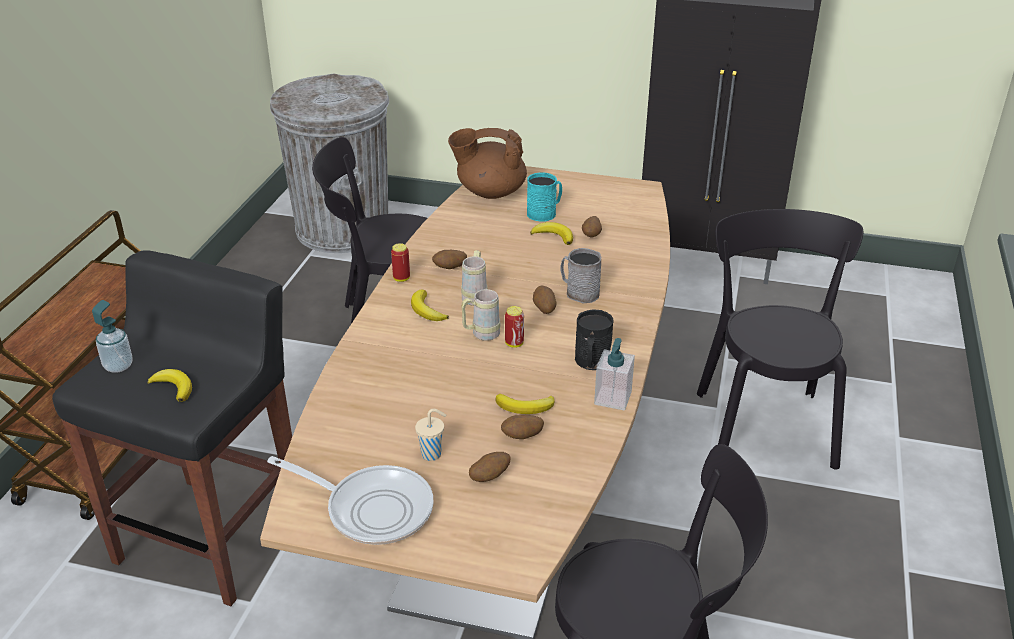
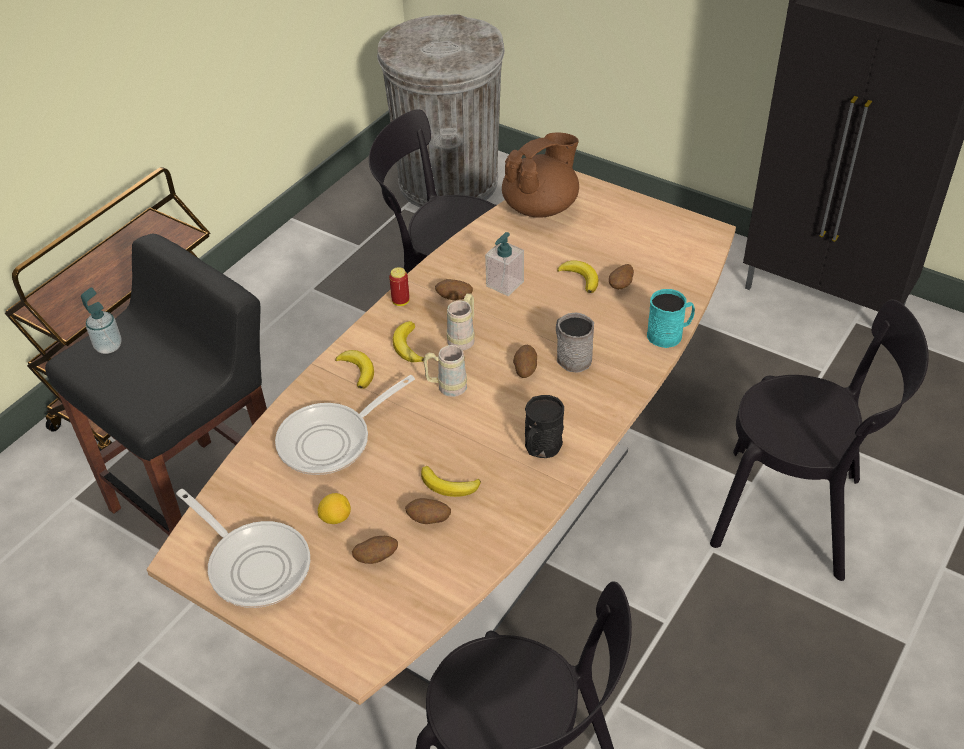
camera: 20 degrees right, 10 degrees up
(173, 387) = (145, 382): banana -> banana (357, 370)
(394, 395) = (331, 440): none -> frying pan
(432, 454) = (335, 518): beige cup -> lemon
(490, 192) = (541, 207): brown teapot -> brown teapot turned 120 degrees clockwise
(514, 343) = (474, 406): can -> none
(545, 213) = (586, 245): turquoise mug -> turquoise mug (669, 334)
(612, 398) = (540, 496): soap dispenser -> soap dispenser (504, 284)
(764, 423) = (795, 514): black chair -> black chair turned 90 degrees clockwise

